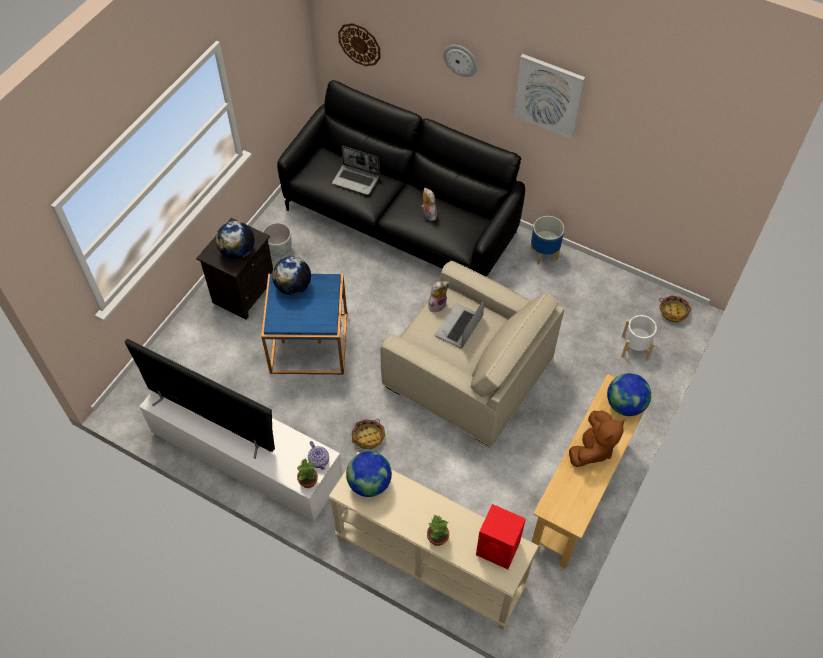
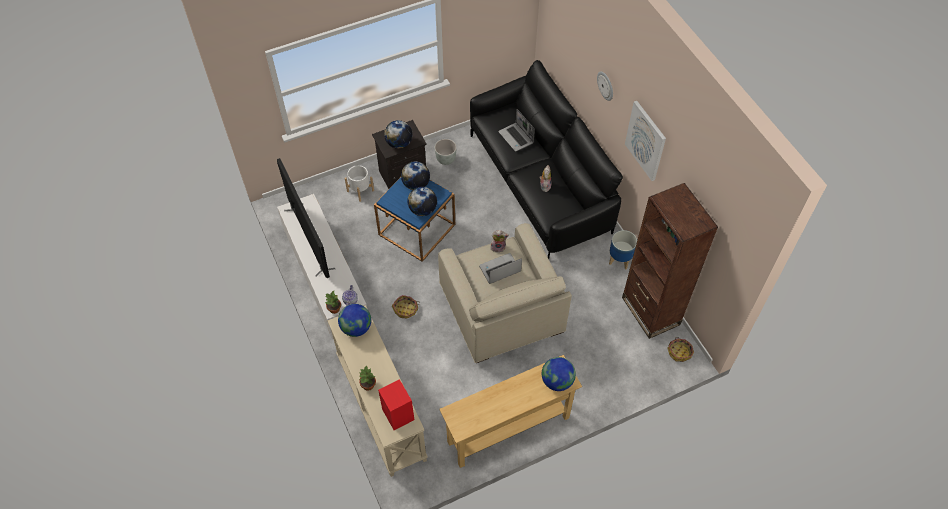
camera: 35 degrees right, 0 degrees up
(324, 310) = (423, 210): none -> globe
(359, 44) = (558, 43): wall clock -> none
(592, 449) = (510, 394): brown plush toy -> none
(614, 288) = (650, 311): none -> brown bookcase
(635, 347) = (630, 359): white planter -> white planter (360, 190)

